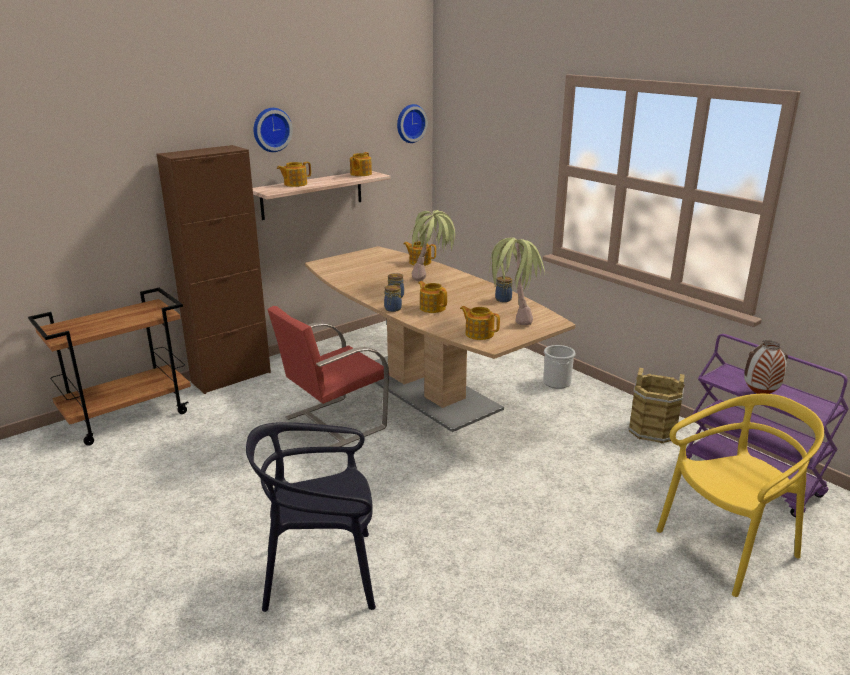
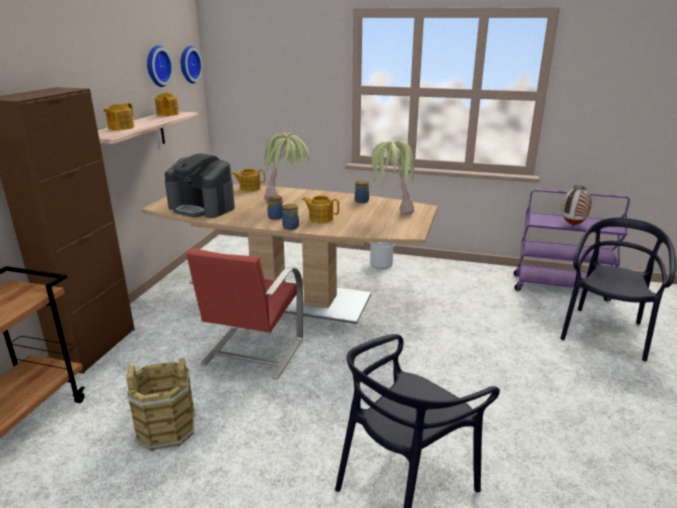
camera: 35 degrees left, 0 degrees up
(271, 129) = (86, 69): wall clock -> wall clock (156, 66)
(351, 272) = (202, 208): none -> coffee machine
(479, 334) = (388, 228): teapot -> none
(652, 430) = (476, 276): brown bucket -> brown bucket (166, 429)
(728, 548) = (605, 333): yellow chair -> black chair

